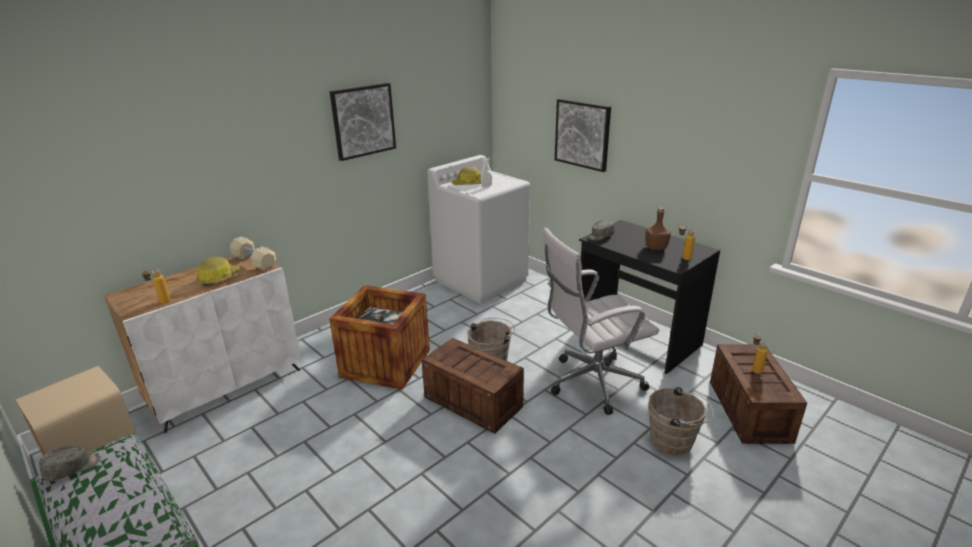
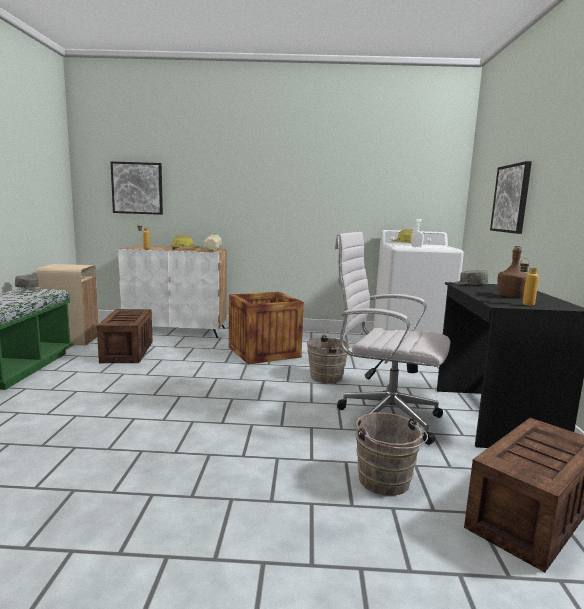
camera: 45 degrees right, 15 degrees down
(363, 121) = (329, 178): picture -> picture (137, 188)
(474, 402) = (276, 386): crate -> crate (127, 352)
(754, 369) = (539, 447): bottle -> none

